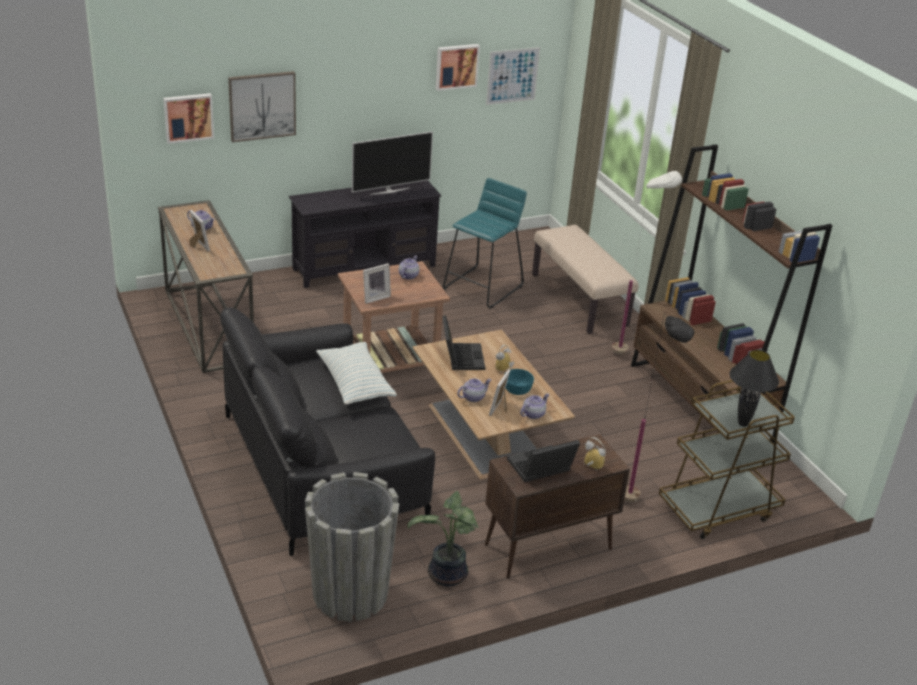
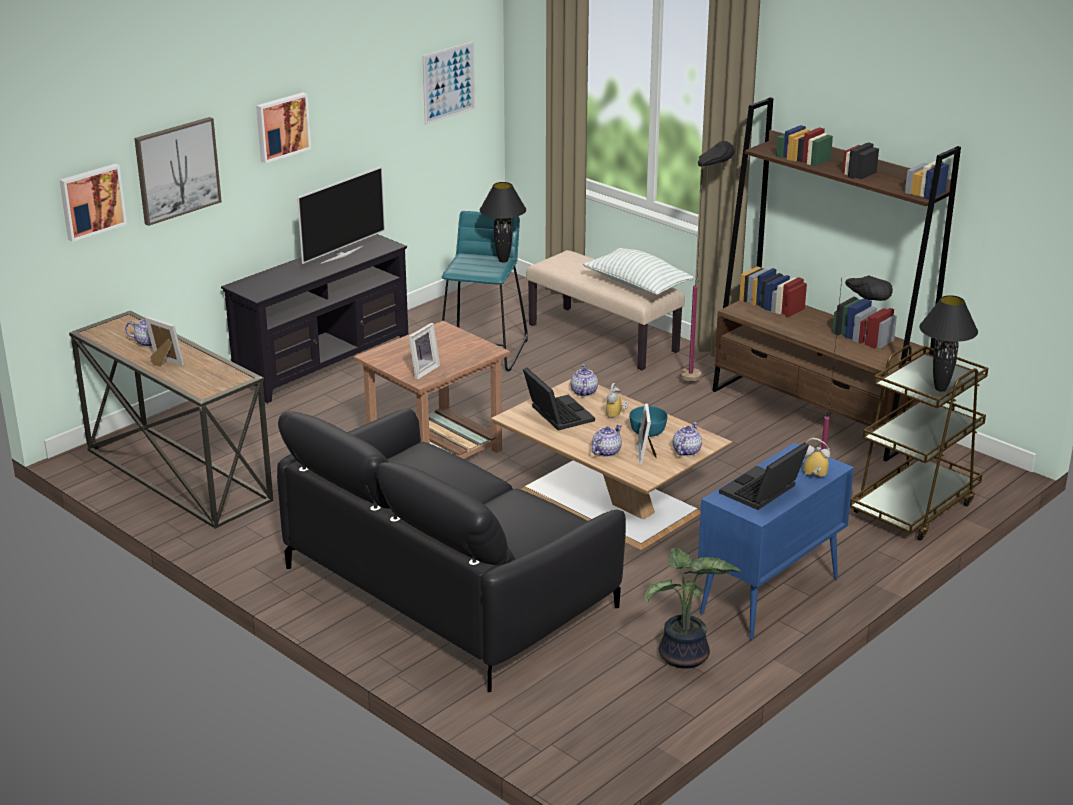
camera: 20 degrees left, 5 degrees down
(350, 594) = (591, 709): grey planter -> none
(355, 384) = (458, 473): pillow -> pillow (637, 285)
(408, 275) = (440, 339): teapot -> teapot (583, 392)
(456, 66) = (388, 80): picture -> picture (281, 126)
(505, 223) = (503, 260): none -> black table lamp
(547, 547) = (769, 596): brown cabinet -> blue cabinet
(631, 350) = (700, 375): white floor lamp -> black floor lamp

